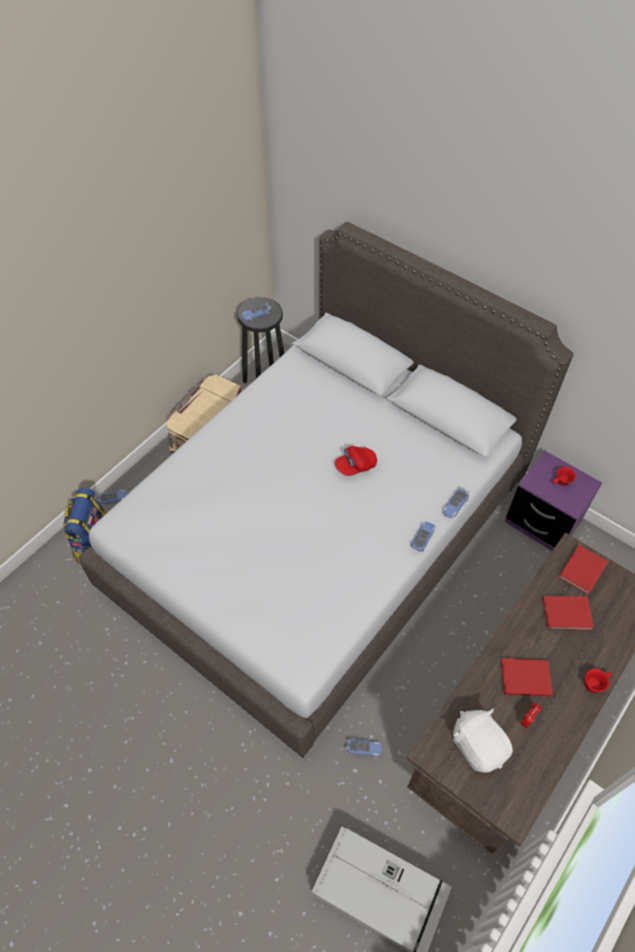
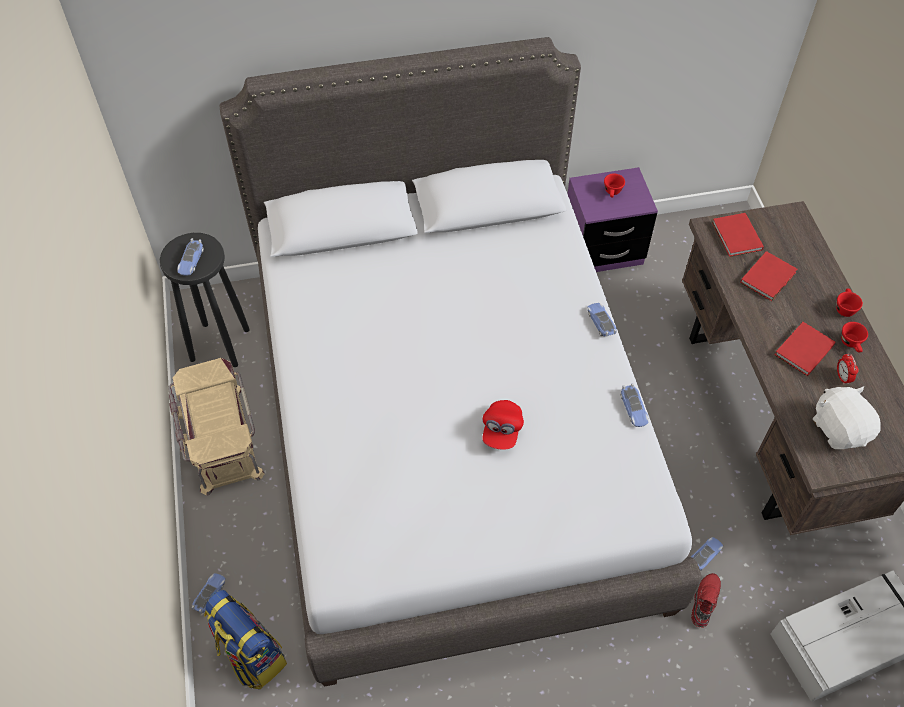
camera: 50 degrees left, 0 degrees up
(328, 770) = (703, 601): none -> red shoe
(355, 466) = (472, 315): red cap -> red cap (501, 430)
(455, 505) = (588, 273): toy car -> toy car (633, 408)
(478, 745) = (840, 428): white plush toy -> white plush toy turned 60 degrees clockwise
(565, 708) = (851, 344): none -> red cup

